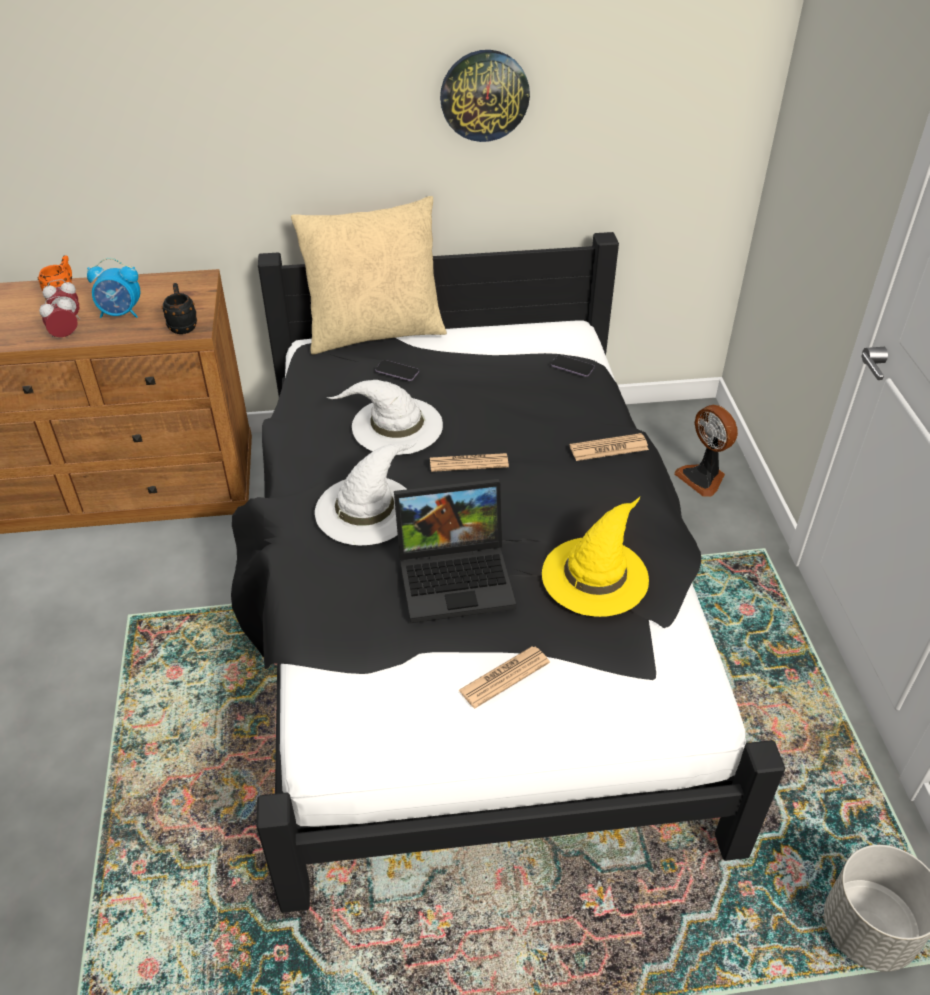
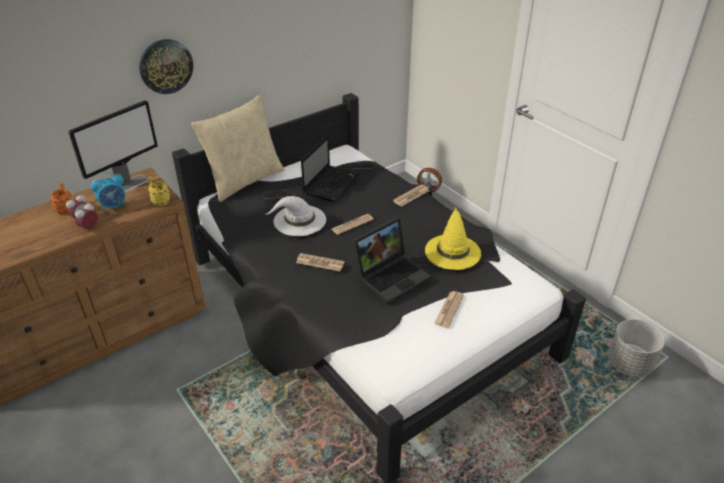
camera: 30 degrees left, 5 degrees down
(164, 287) = (127, 185): none -> monitor
(183, 325) = (159, 201): black mug -> yellow mug
(366, 508) = (320, 263): white hat -> newspaper
(484, 95) = (281, 32): wall clock -> wall clock (166, 66)
(498, 381) = (331, 184): none -> laptop

